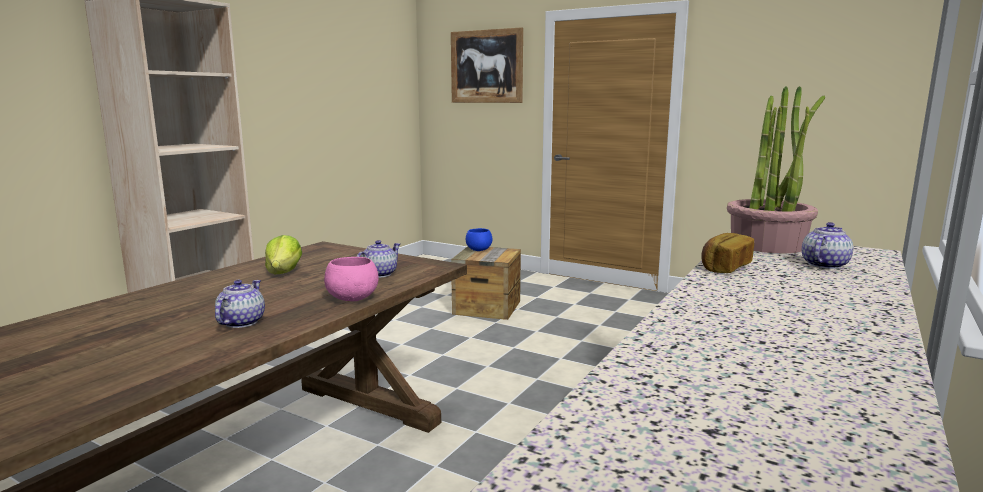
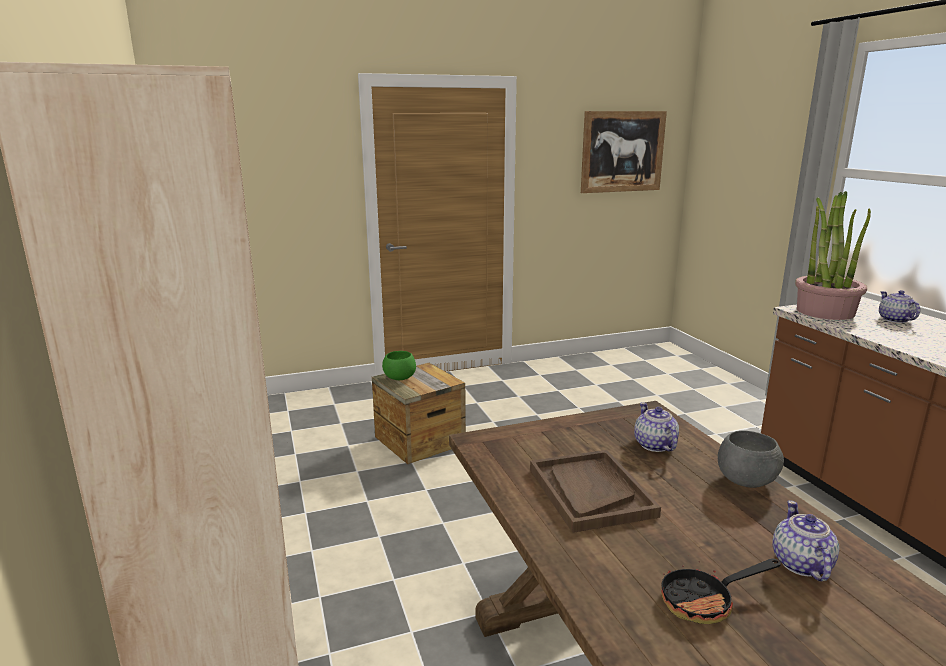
camera: 50 degrees left, 5 degrees up
(174, 308) = (705, 601): none -> frying pan
(241, 322) = (801, 564): teapot -> teapot turned 45 degrees clockwise
(284, 272) = (590, 492): lettuce -> brown tray
(352, 299) = (747, 482): pink bowl -> grey bowl
(479, 250) = (399, 378): blue bowl -> green bowl
(486, 66) = (276, 140): picture -> picture (622, 152)
(724, 267) = (890, 339): bread -> none

